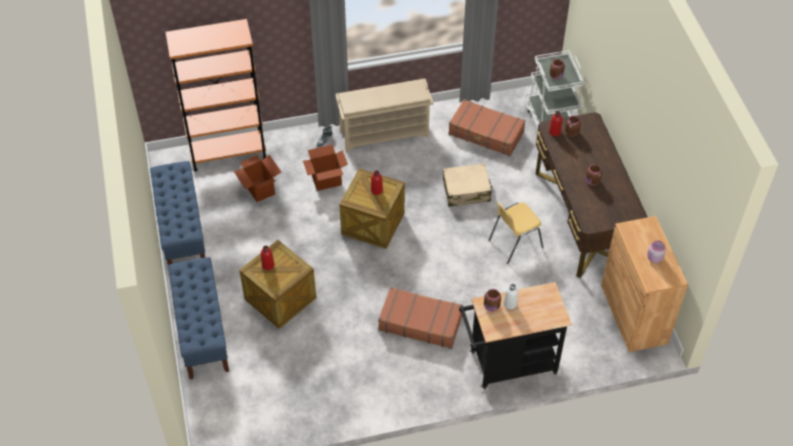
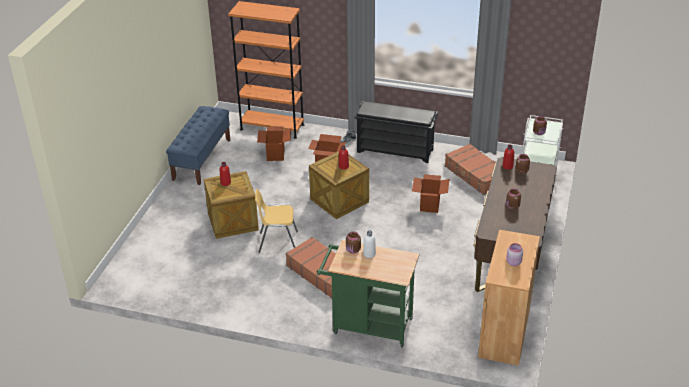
camera: 30 degrees right, 15 degrees down
(202, 330) = (163, 220): blue bench -> none
(385, 133) = (396, 150): beige shoe rack -> black shoe rack
(466, 190) = (429, 205): beige suitcase -> cardboard box
(507, 364) = (368, 326): black cart -> green cart
(514, 243) = (440, 250): yellow chair -> yellow chair (277, 242)

